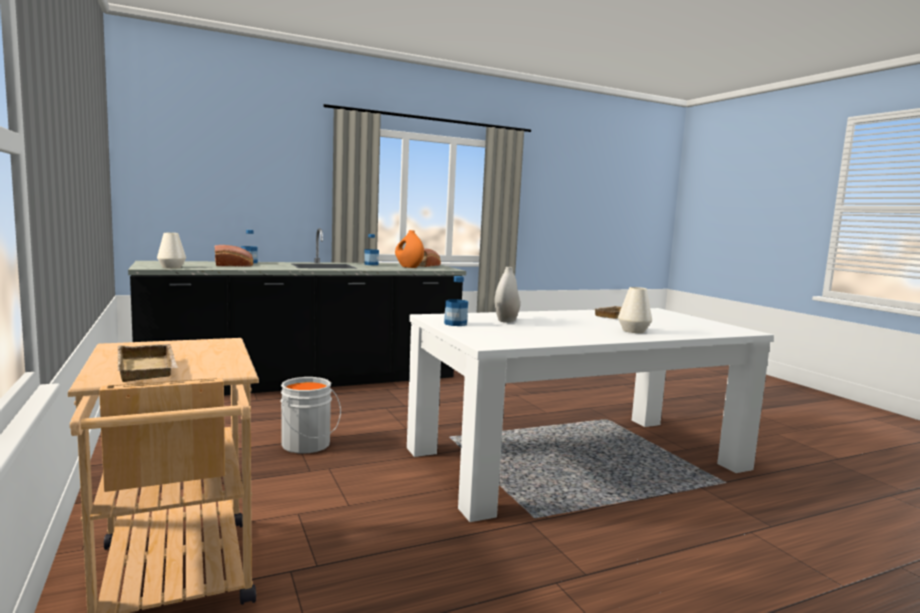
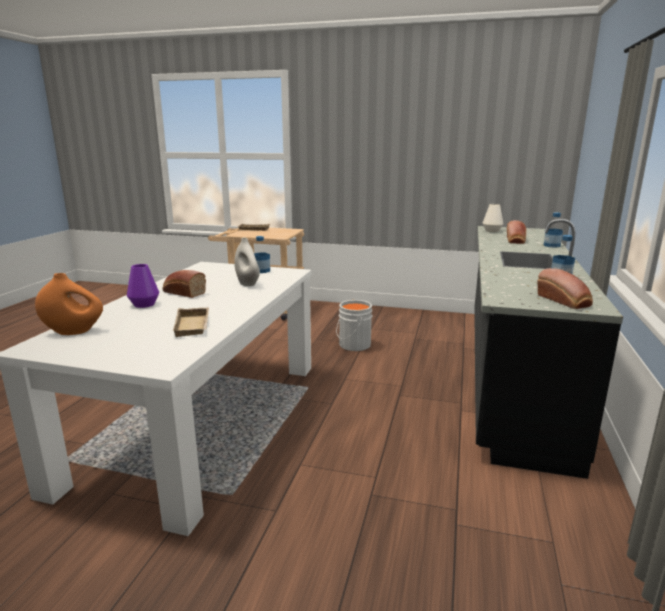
camera: 130 degrees right, 10 degrees up
(408, 267) = (528, 286): orange vase -> orange vase (74, 331)
(582, 329) = (183, 292): none -> bread
(633, 331) = (144, 304): white vase -> purple vase

